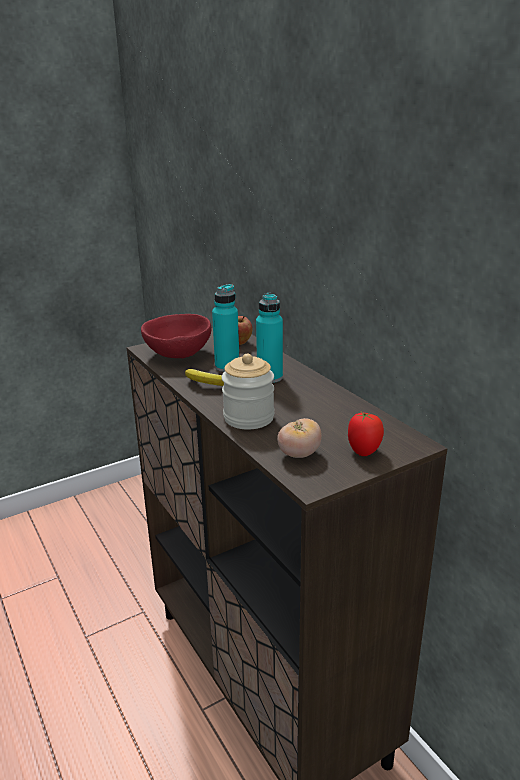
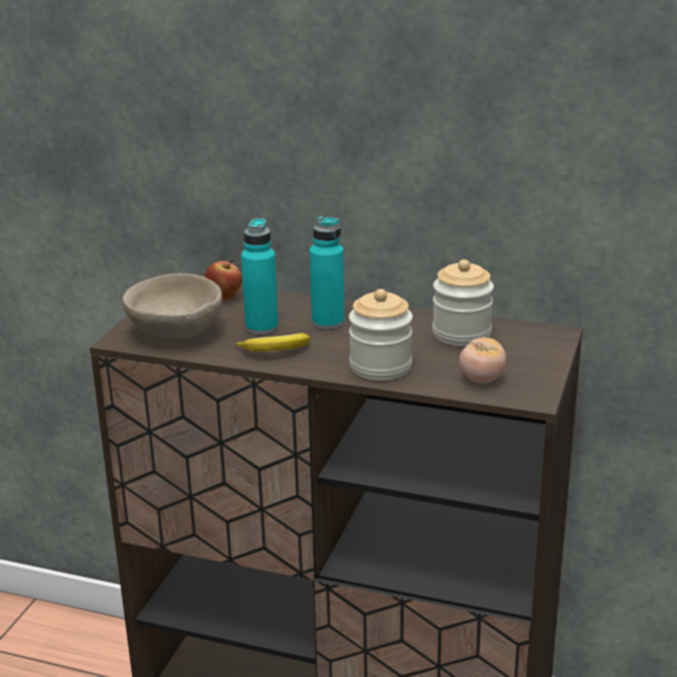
camera: 40 degrees left, 0 degrees up
(177, 354) = (175, 333): red bowl -> beige bowl
(342, 417) = (461, 334): none -> jar
(364, 451) = (528, 355): tomato -> none

